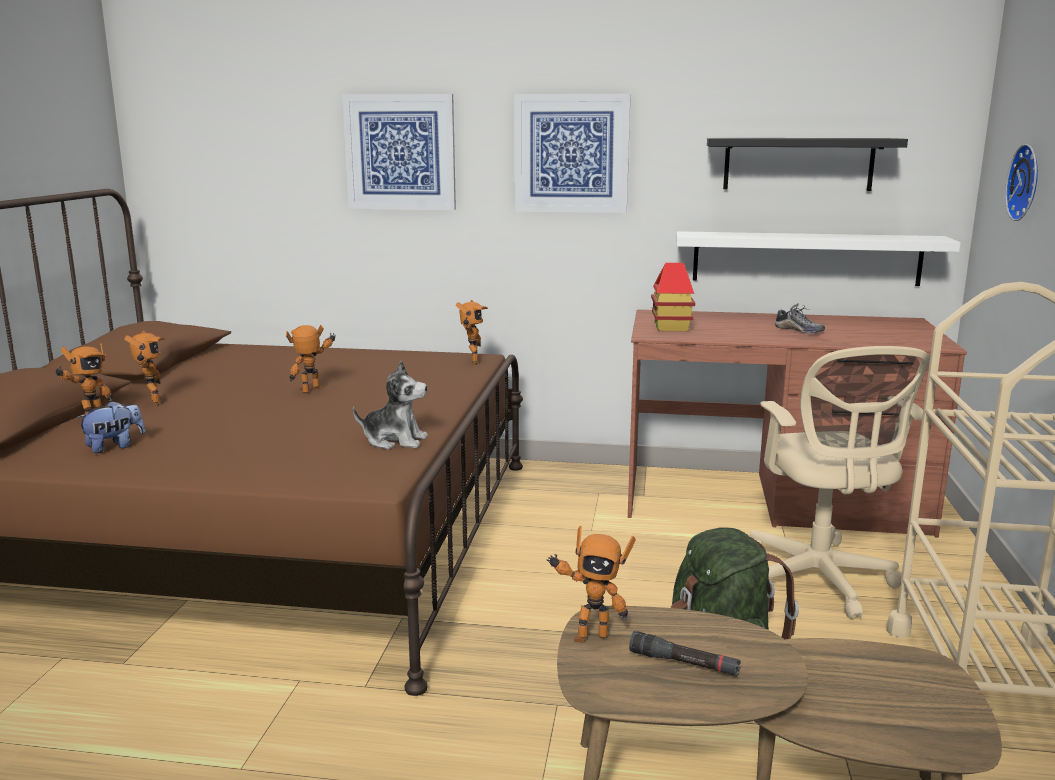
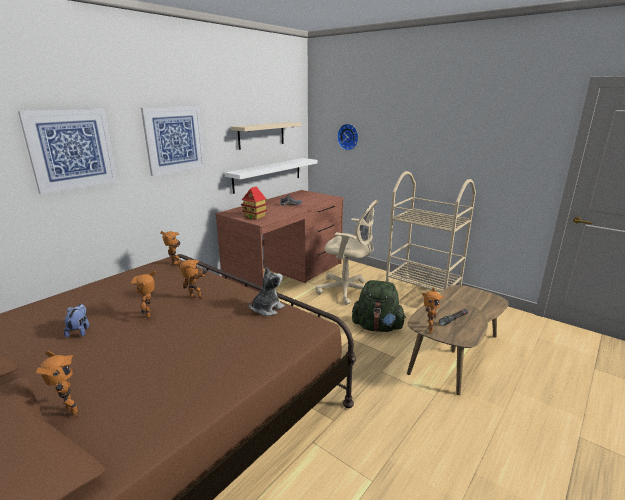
camera: 60 degrees left, 5 degrees up
(114, 446) = (151, 406): plush toy -> plush toy (80, 331)
(151, 404) = (72, 378): toy robot -> toy robot (195, 298)
(798, 164) = (261, 135): black shelf -> beige shelf

